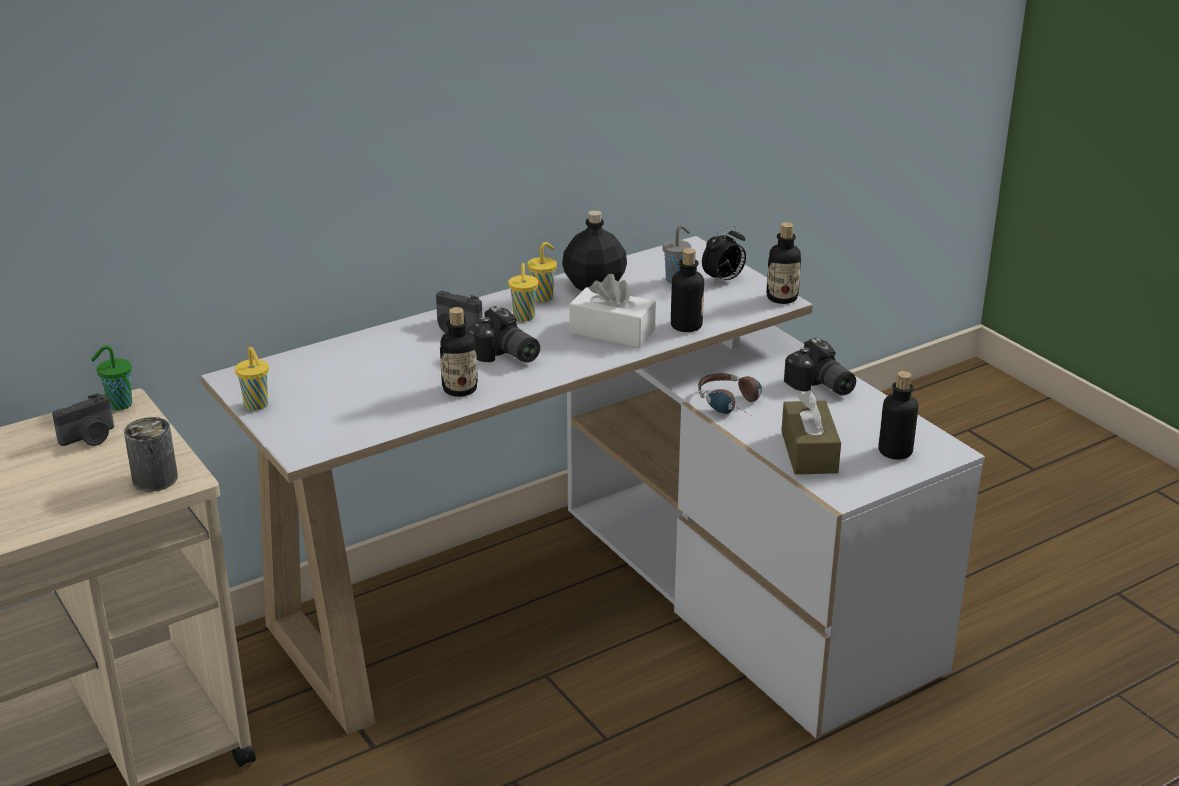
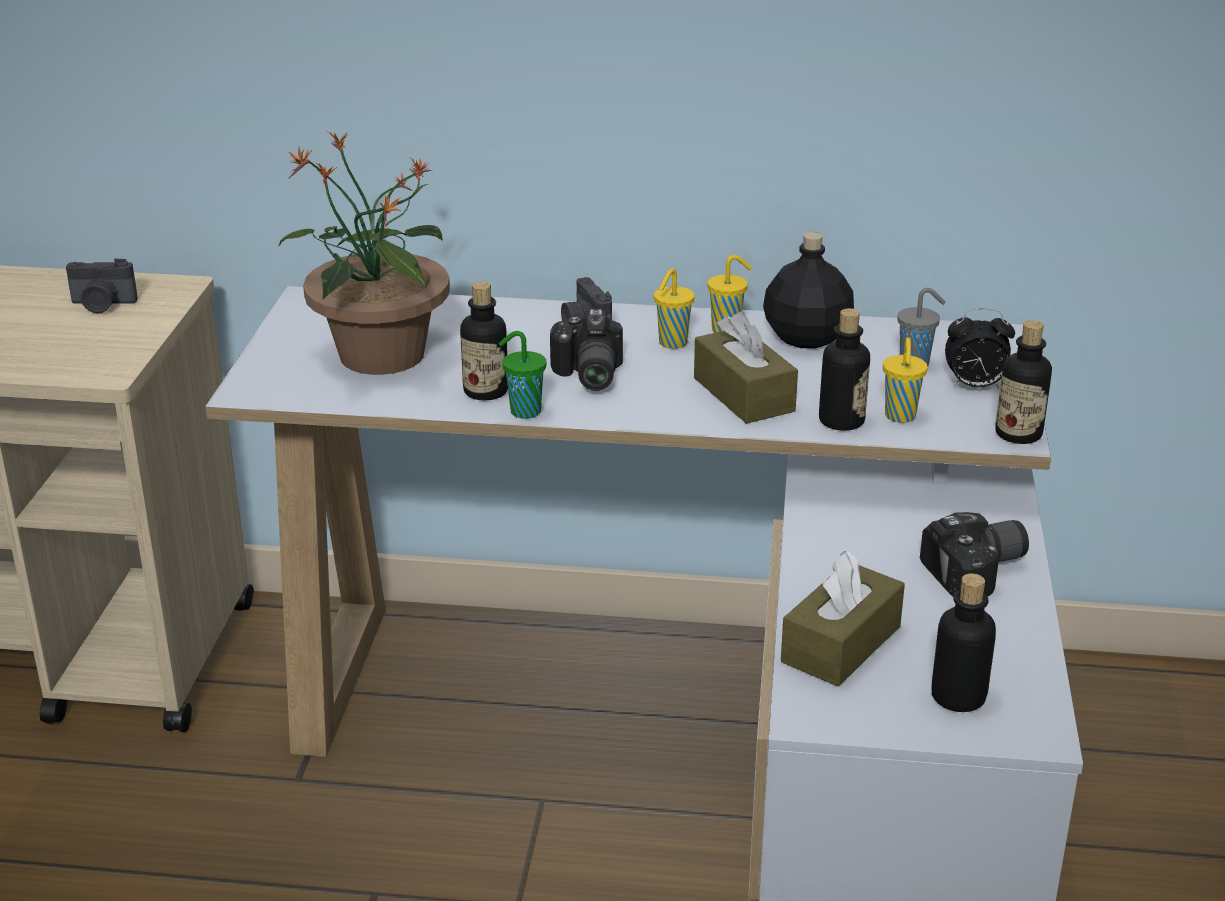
camera: 40 degrees right, 0 degrees up
(118, 405) = (170, 285): green cup -> green cup (523, 411)
(155, 479) = (87, 362): can -> none
(257, 405) = (283, 332): yellow cup -> yellow cup (900, 417)
(354, 395) = (380, 356): none -> potted plant
(612, 332) = (743, 394): white tissue box -> brown tissue box
(734, 404) = (834, 548): headphones -> none
(820, 386) = (979, 573): camera -> camera turned 120 degrees counterclockwise

